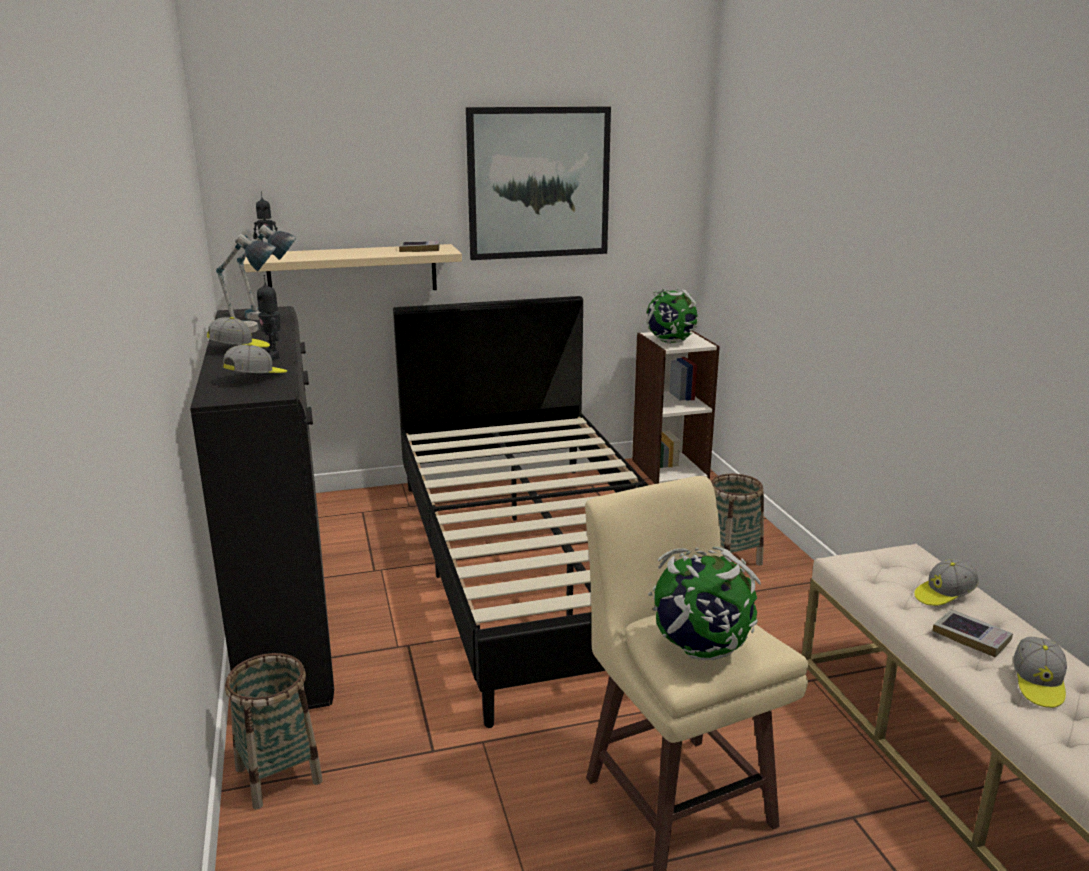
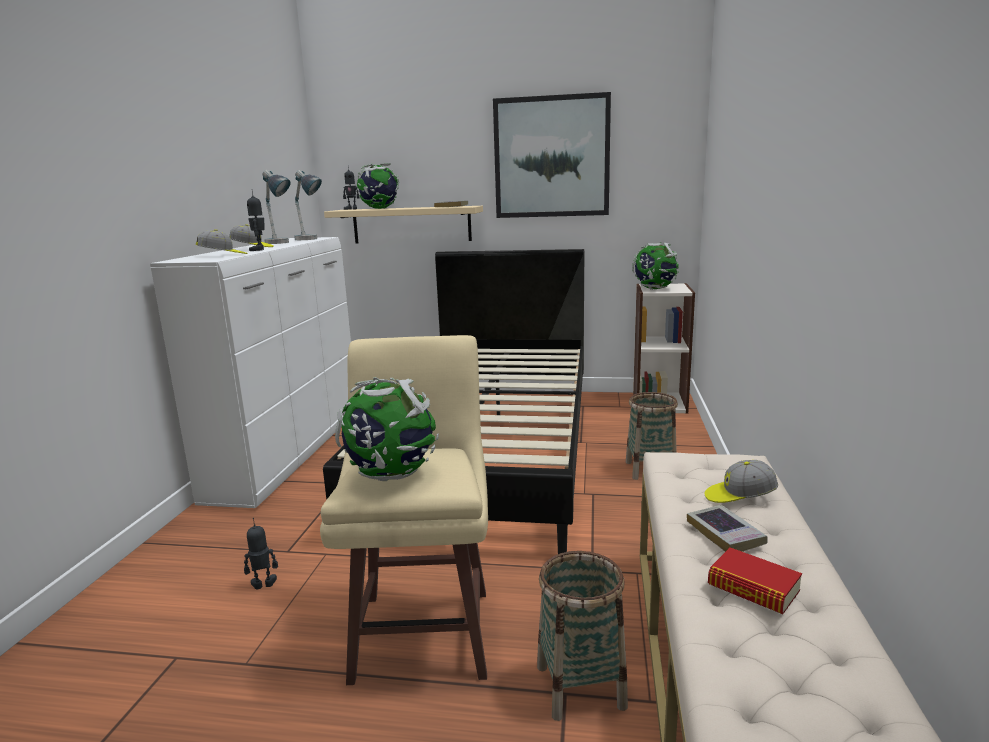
camera: 25 degrees right, 5 degrees down
(278, 775) = (182, 542): basket -> basket (580, 686)
(289, 616) = (292, 453): black dresser -> white dresser
(316, 254) = (379, 208): none -> globe
(450, 799) = (264, 585): none -> toy robot
(1037, 684) = (753, 588): cap -> book

